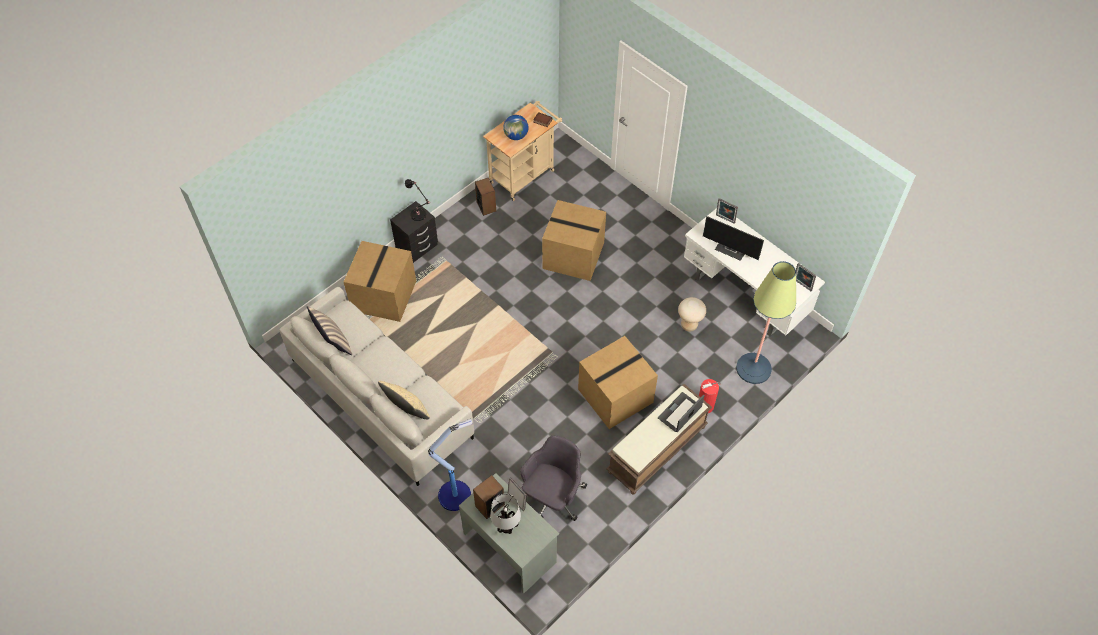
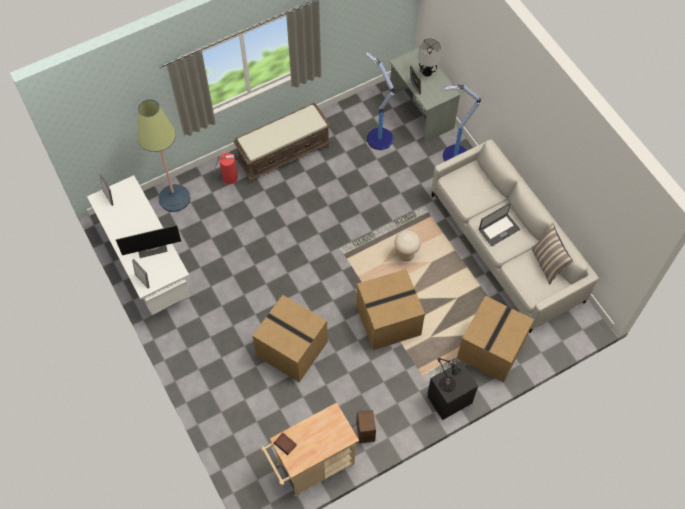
camera: 165 degrees left, 5 degrees up
(407, 410) = (487, 188): beige pillow -> none
(489, 505) = (436, 89): speaker -> none
(516, 136) = (321, 430): globe -> none
(552, 497) = (379, 138): grey office chair -> floor lamp
(615, 394) = (301, 203): cardboard box -> cardboard box (388, 321)
(680, 413) = (262, 138): laptop -> laptop (498, 229)
(689, 325) = (211, 249): beige stool -> beige stool (406, 255)
(732, 249) = (152, 247): monitor -> monitor turned 120 degrees clockwise

